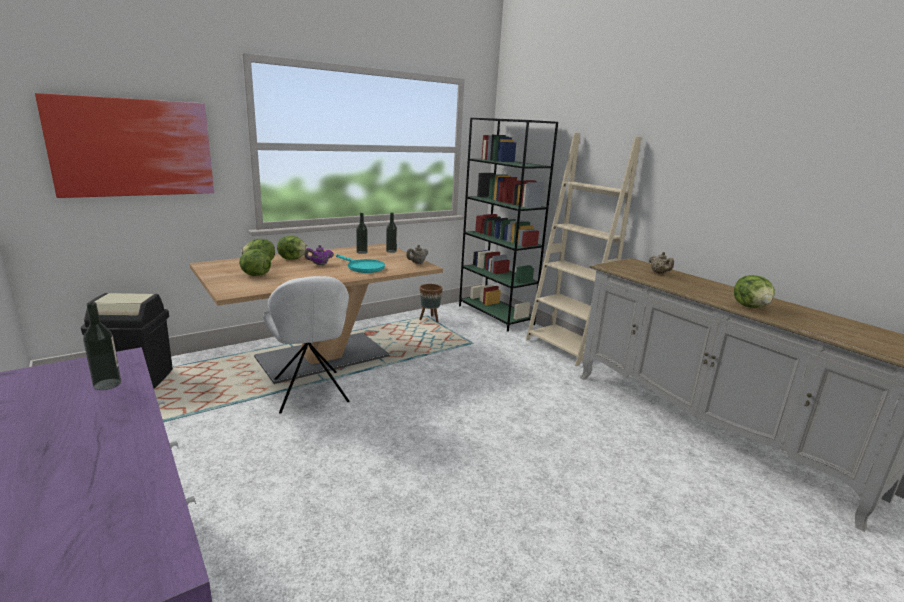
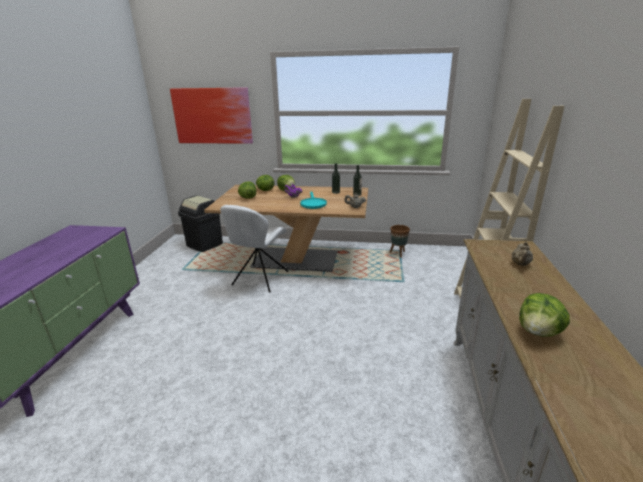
camera: 45 degrees right, 5 degrees up
(107, 384) = (85, 241): bottle -> none
(496, 315) = (459, 265): green bookcase -> none

